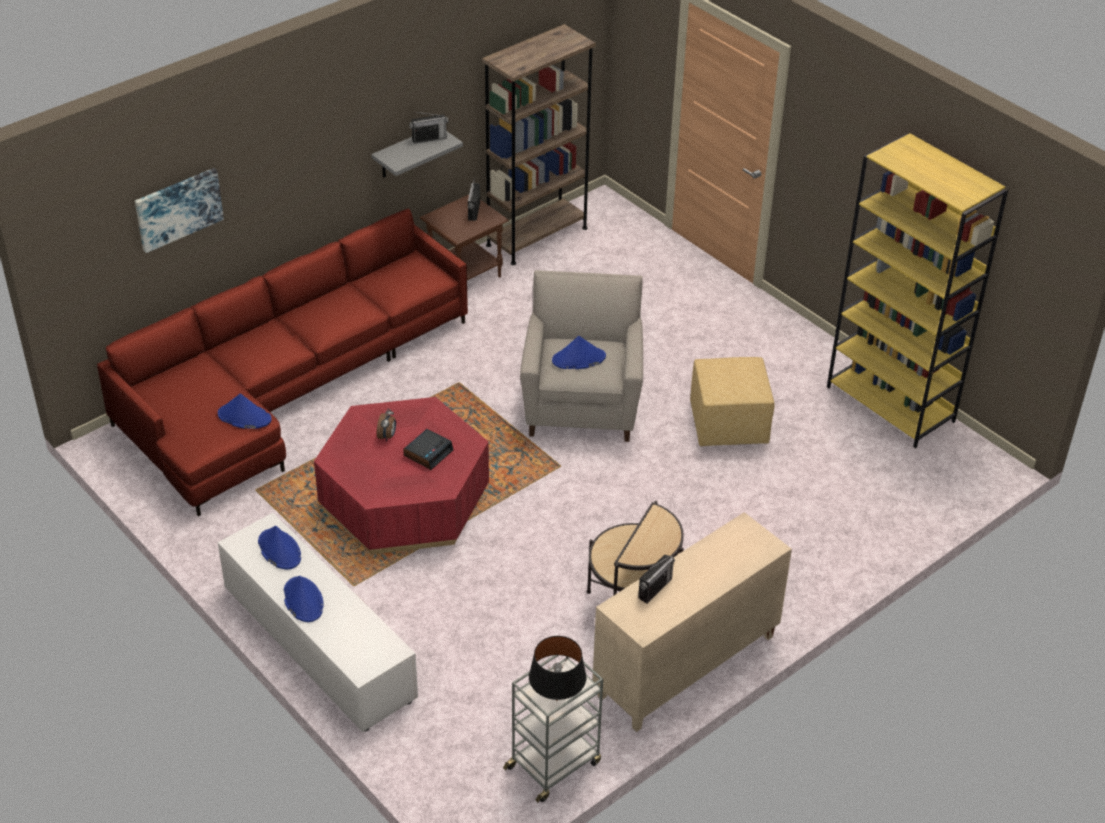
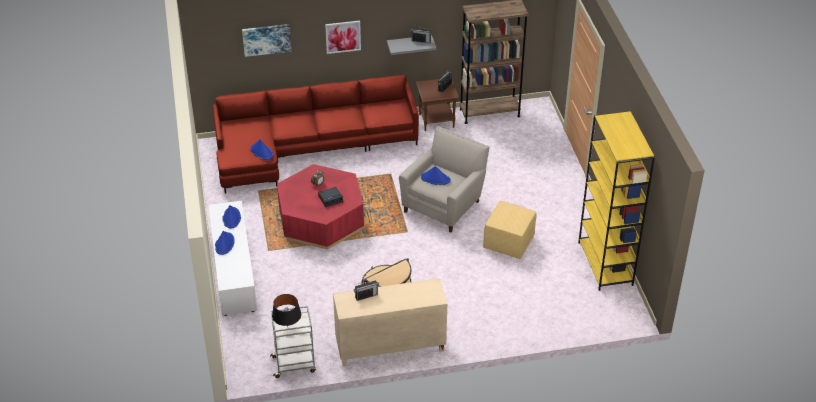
camera: 30 degrees right, 0 degrees up
(303, 167) = (343, 36): none -> picture

